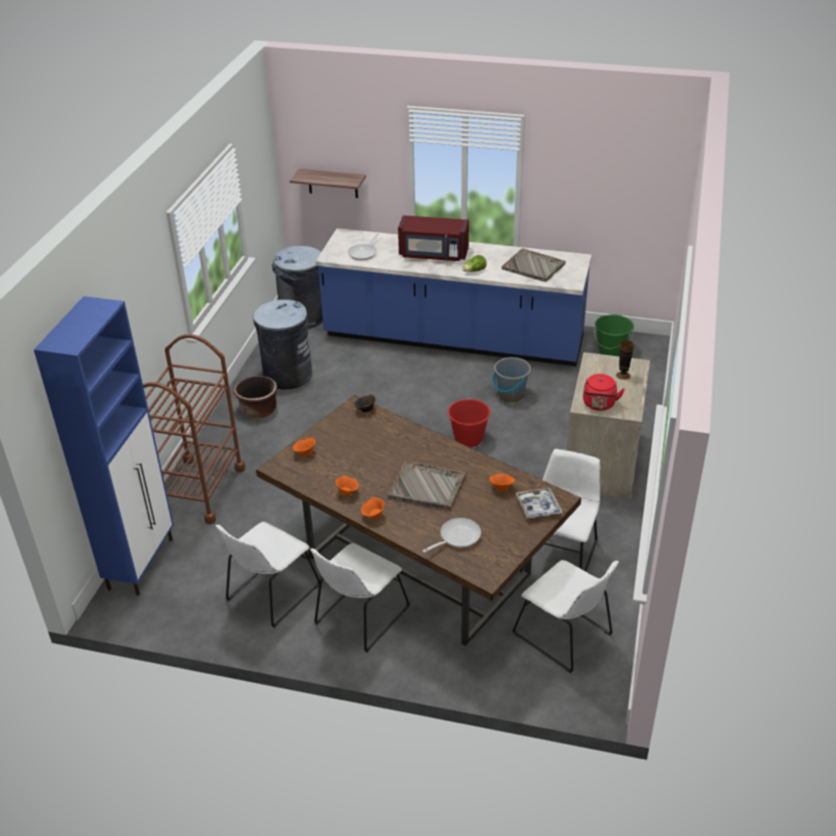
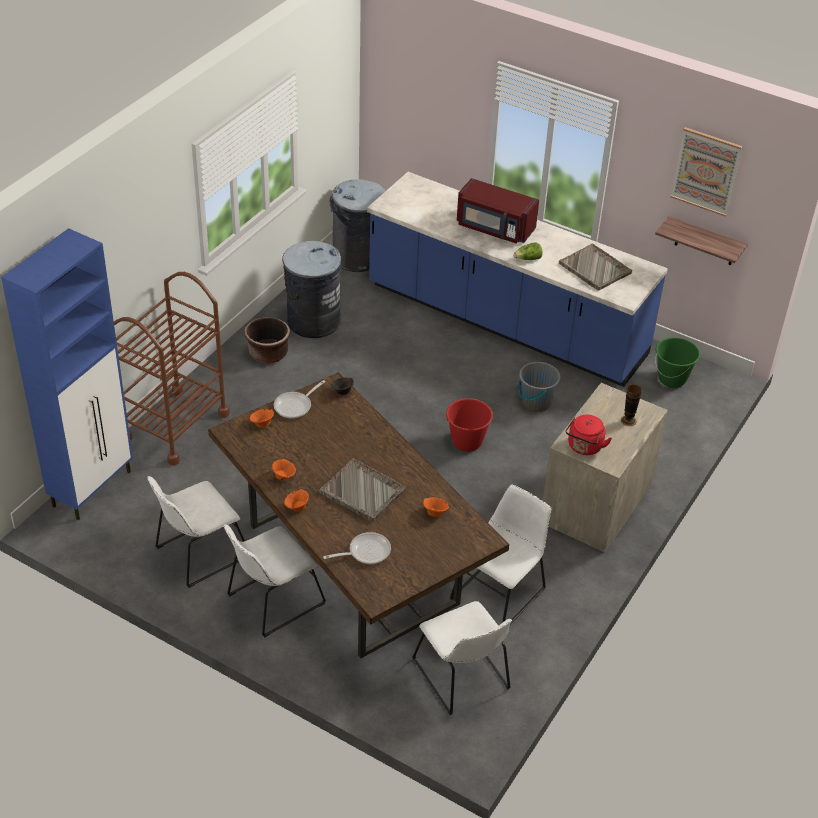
camera: 15 degrees right, 5 degrees up
(333, 183) = (413, 122): shelf -> shelf (705, 242)
(364, 253) = (422, 209): frying pan -> frying pan (295, 406)
(538, 507) = (461, 542): tray -> none
(612, 159) = (706, 171): none -> picture

